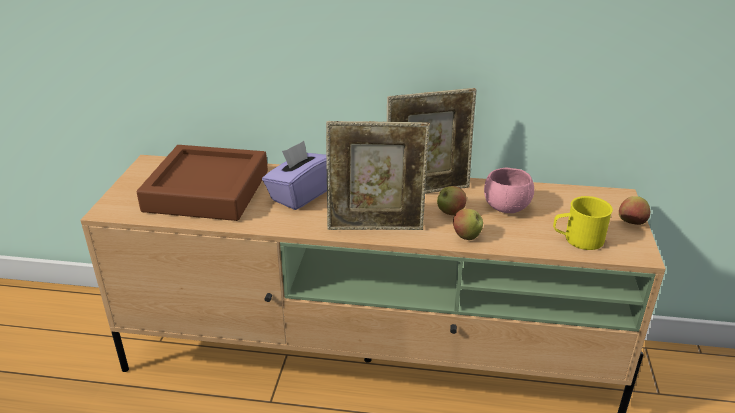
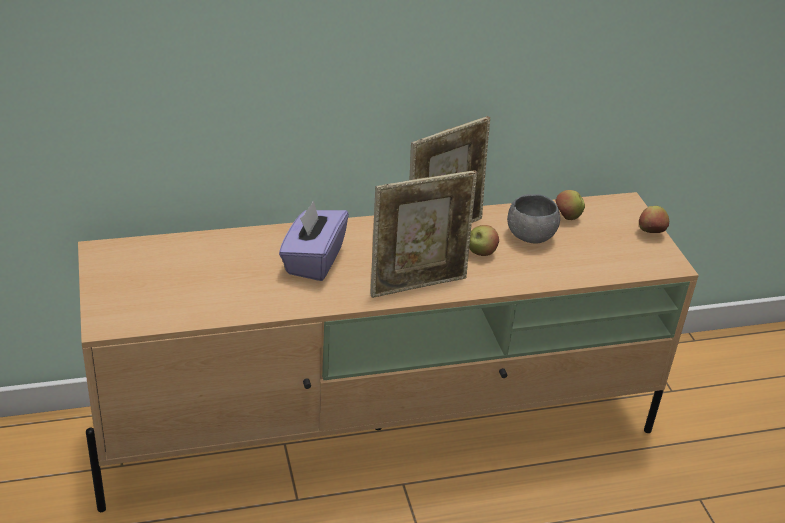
camera: 25 degrees left, 5 degrees up
(207, 191) = (203, 276): brown tray -> none
(466, 237) = (512, 277): apple -> apple (567, 217)
(506, 207) = (530, 236): pink bowl -> grey bowl
(577, 239) = (612, 259): yellow mug -> none

